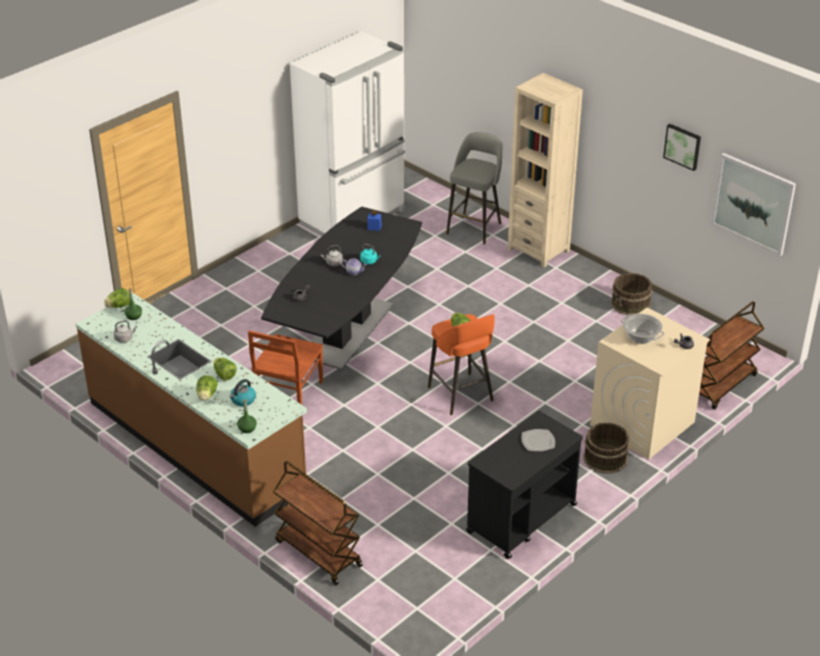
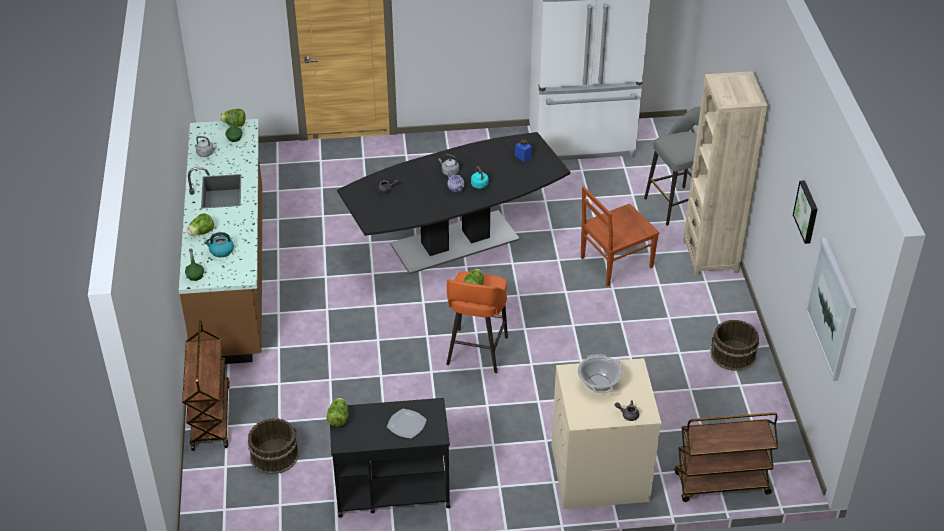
camera: 40 degrees right, 5 degrees up
(224, 375) = (234, 222): lettuce -> lettuce (338, 418)
(288, 394) = (345, 272): brown chair -> brown chair (614, 263)
(605, 458) = (526, 483): brown bucket -> brown bucket (274, 455)

